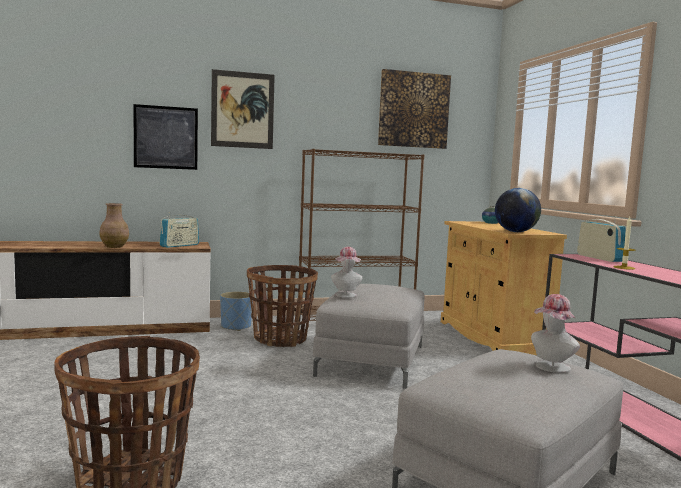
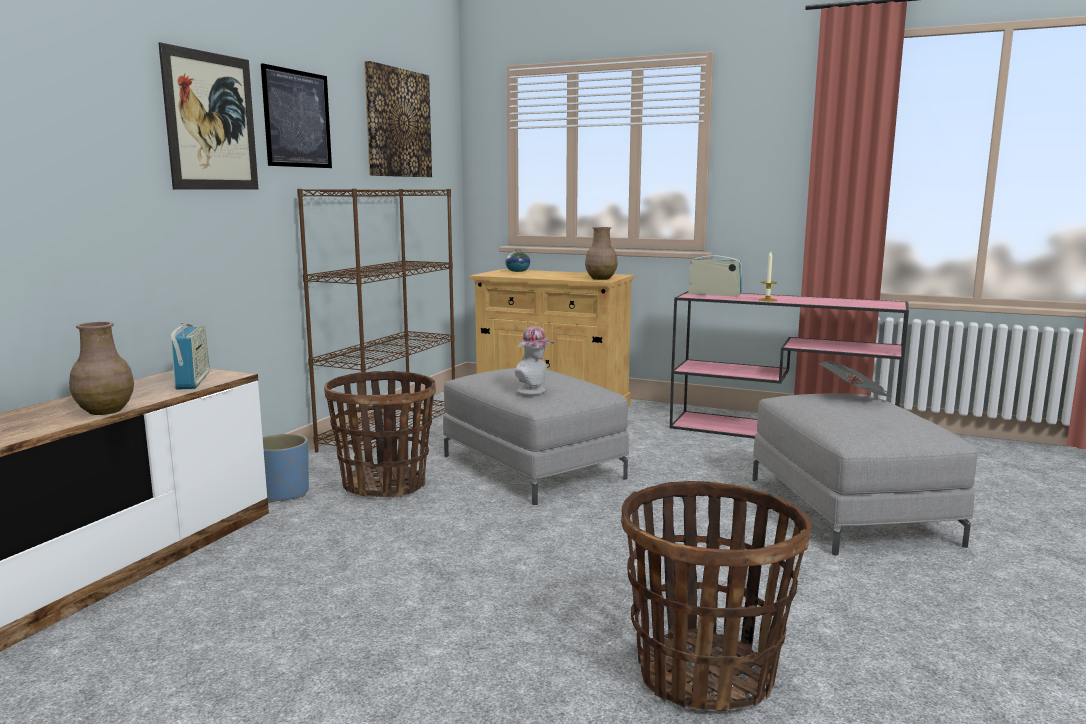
camera: 50 degrees left, 5 degrees up
(166, 137) = (99, 177): picture -> picture (297, 119)
(515, 232) = (600, 278): globe -> brown vase
(550, 368) = (855, 398): hat -> newspaper

